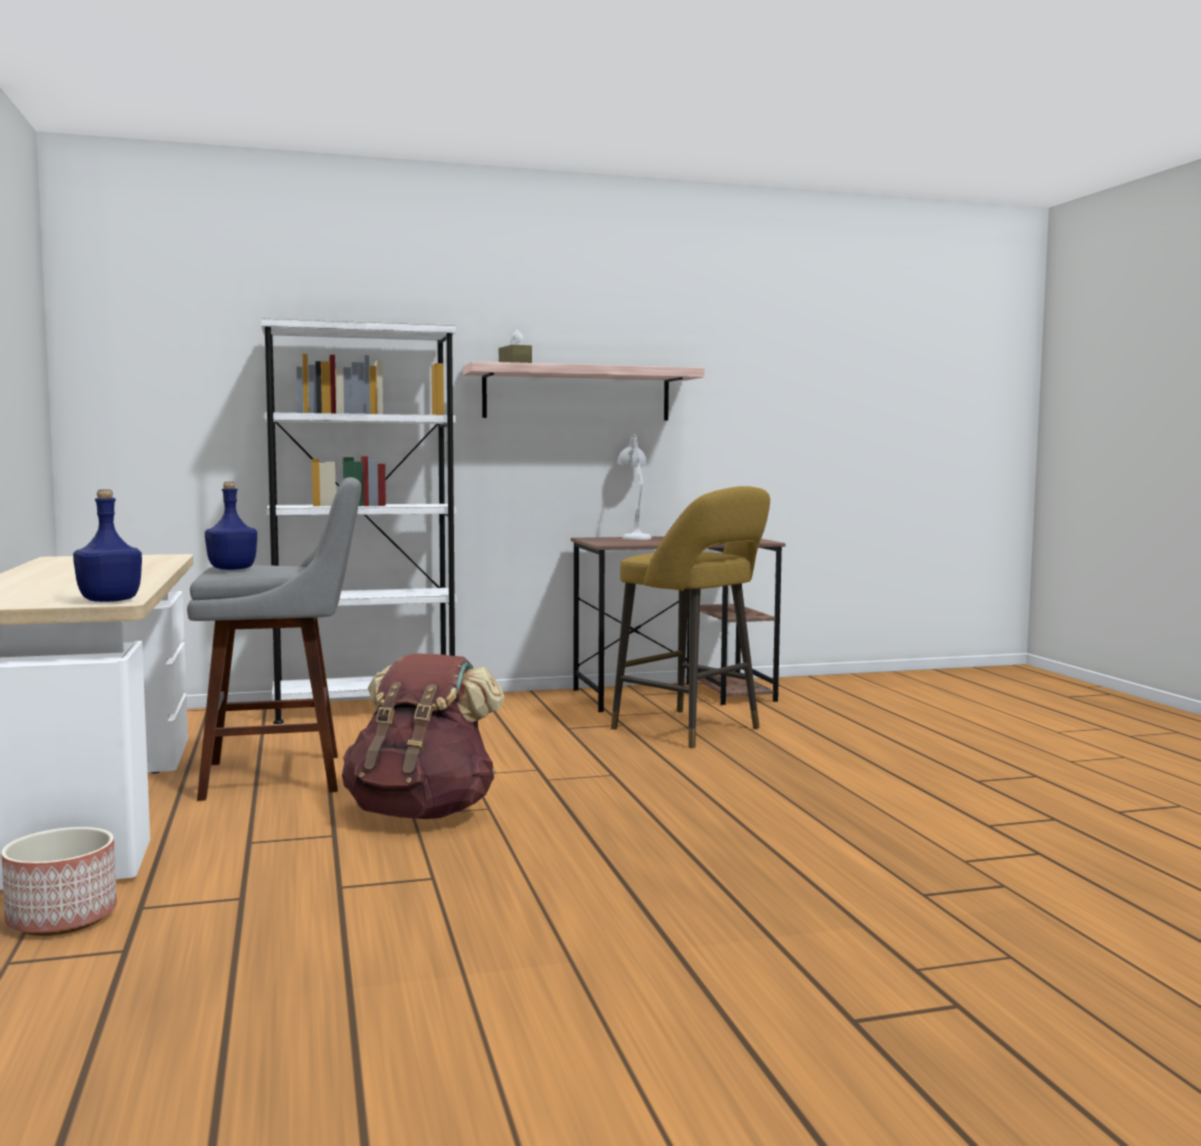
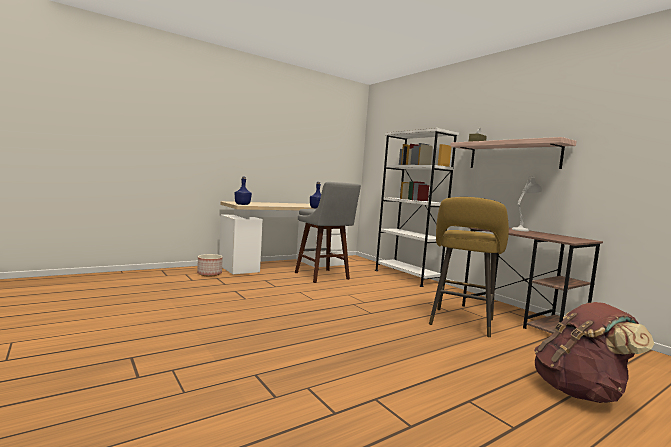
camera: 70 degrees right, 0 degrees up
(422, 813) = (302, 292): brown backpack -> brown backpack (580, 392)

